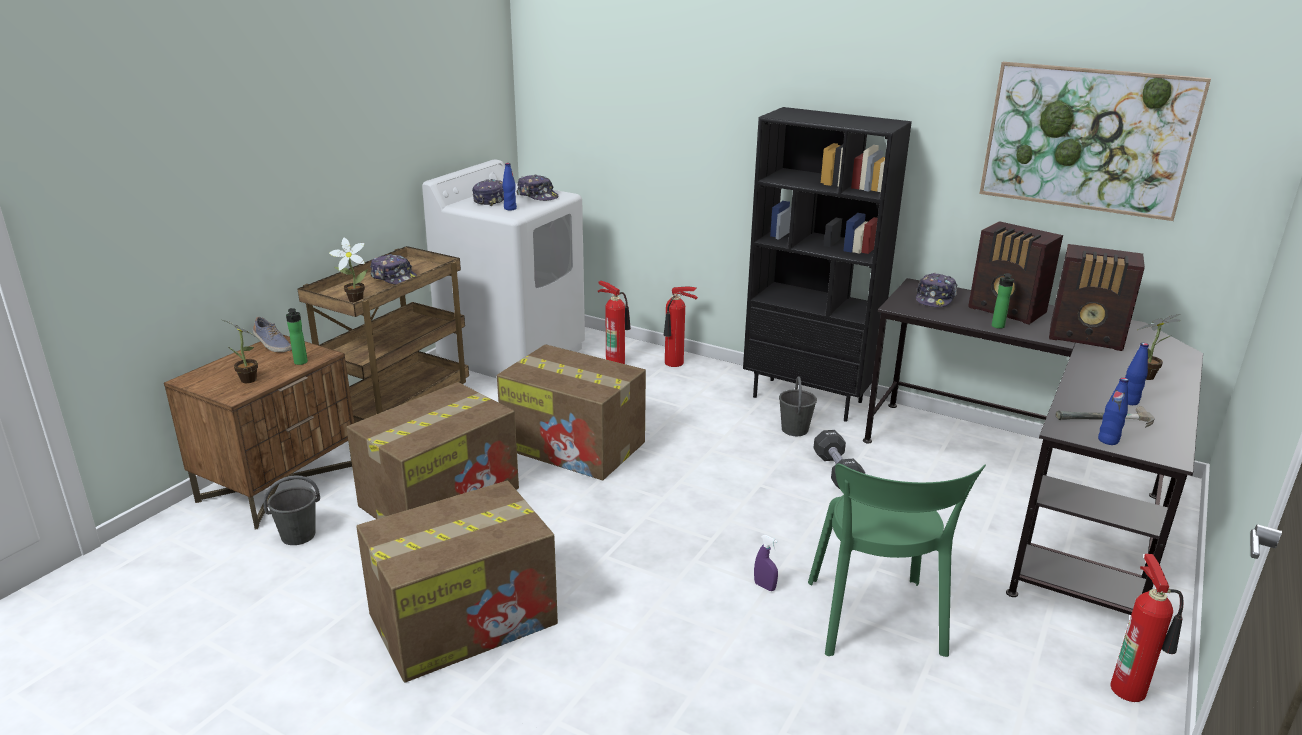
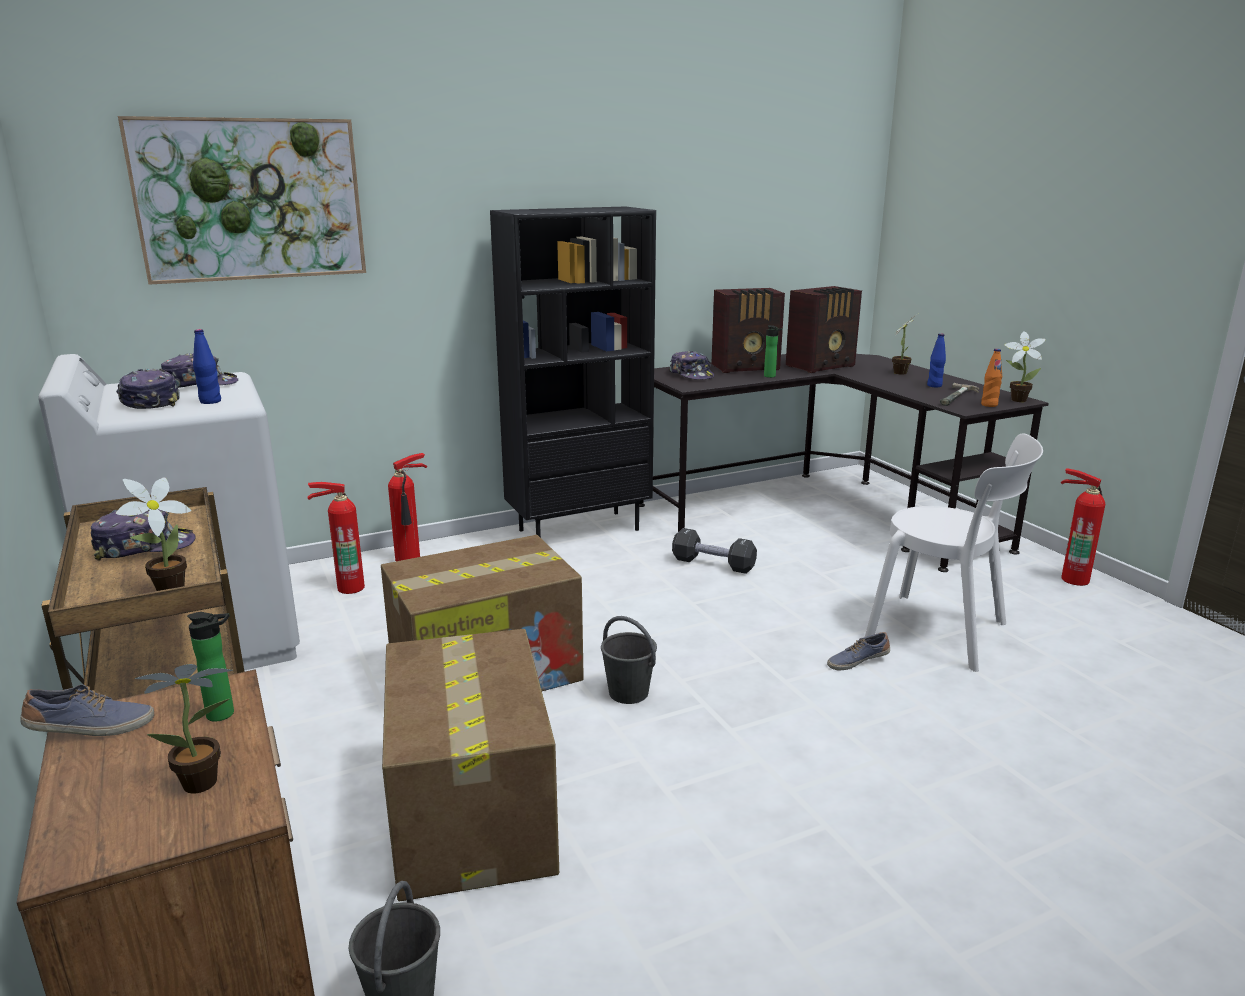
camera: 55 degrees left, 5 degrees down
(465, 618) = (769, 876): cardboard box -> none
(764, 586) = (857, 661): purple spray bottle -> shoe
(794, 429) = (621, 554): grey bucket -> grey bucket (628, 692)
(876, 621) = (944, 632): green chair -> white chair
(1087, 139) = (758, 202): picture -> picture (250, 200)
(1108, 440) = (989, 405): blue bottle -> orange bottle
(1163, 452) = (1016, 399): none -> potted plant

